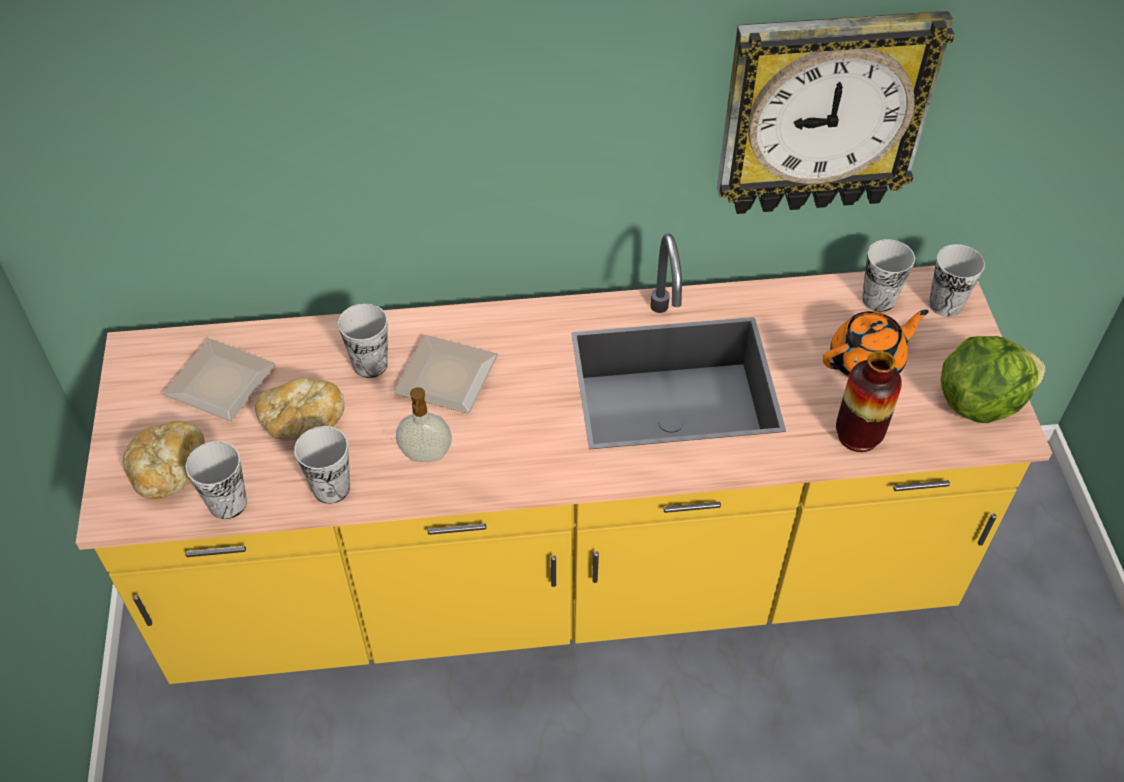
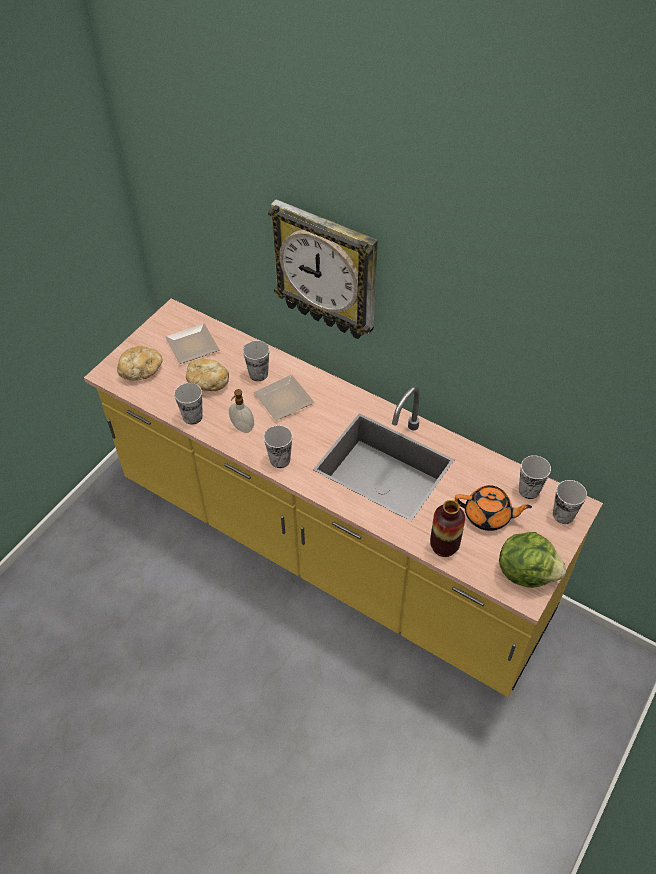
camera: 40 degrees right, 0 degrees up
(228, 503) = (149, 397): cup -> cup (280, 460)
(823, 113) = (519, 365): wall clock -> wall clock (327, 271)

